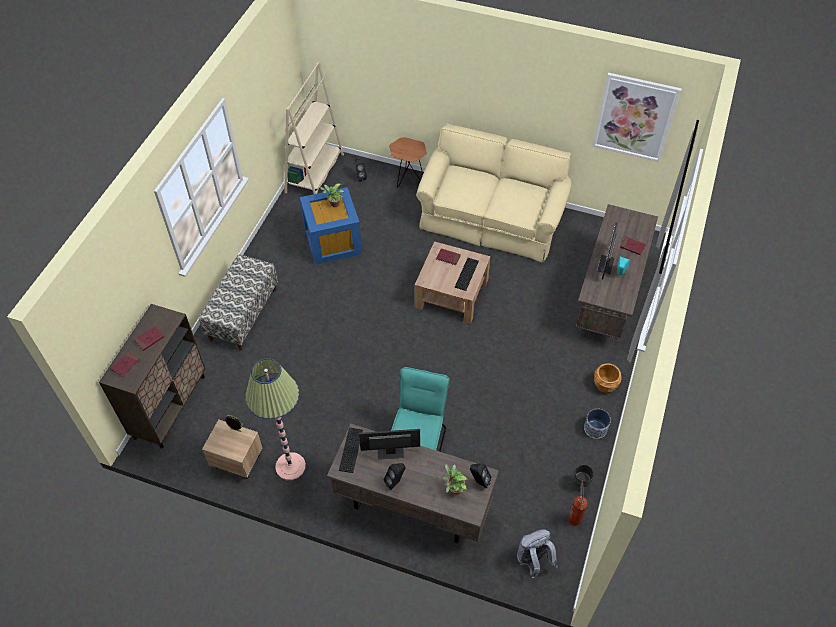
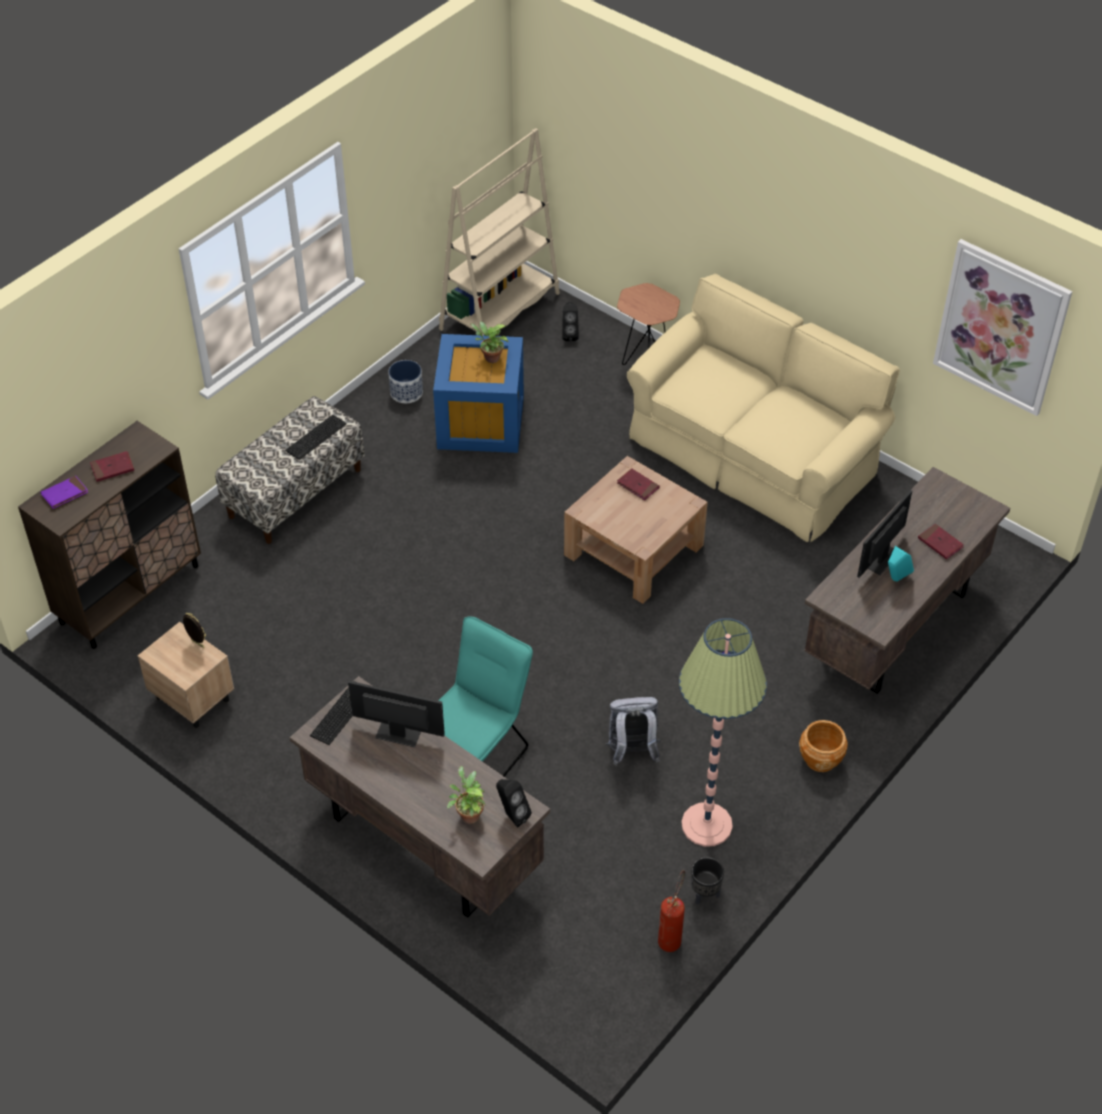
camera: 20 degrees right, 5 degrees down
(126, 365) = (64, 494): red book -> purple book
(290, 466) = (266, 730): floor lamp -> floor lamp (706, 825)
(395, 482) = (386, 777): black speaker -> none
(467, 274) = (657, 518): keyboard -> keyboard (317, 437)
(533, 561) = (573, 981): grey backpack -> grey backpack (632, 752)
(595, 429) = (771, 820): planter -> planter (406, 392)

